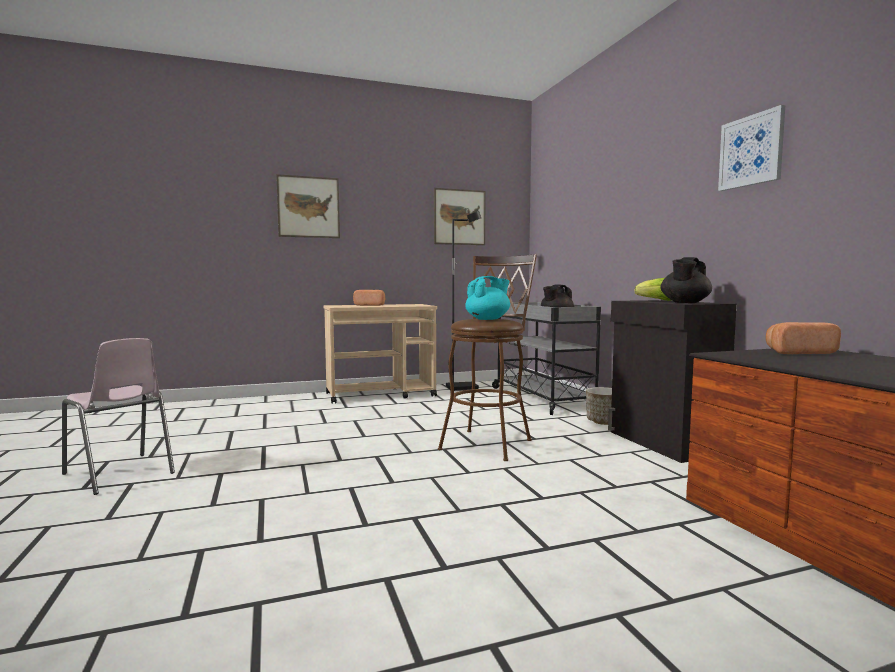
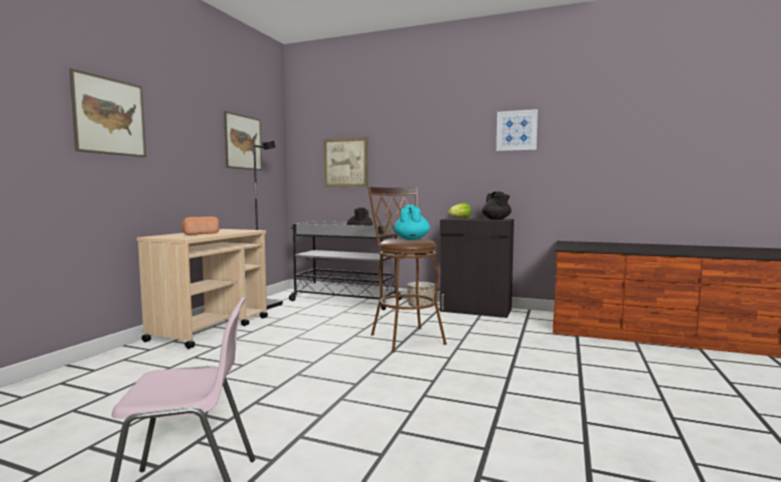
camera: 50 degrees left, 0 degrees up
(569, 230) = (345, 162): none -> picture
(797, 352) = (576, 244): bread -> none

